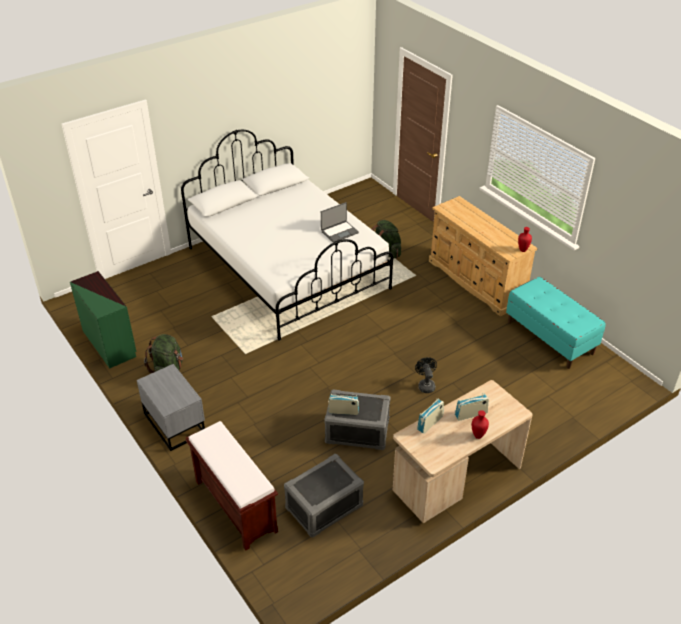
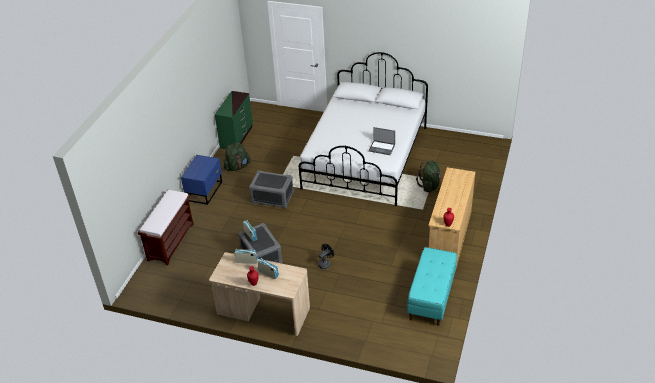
camera: 55 degrees right, 0 degrees up
(175, 422) = (205, 191): grey nightstand -> blue nightstand
(324, 507) = (197, 272): grey storage box -> grey storage box (272, 197)

